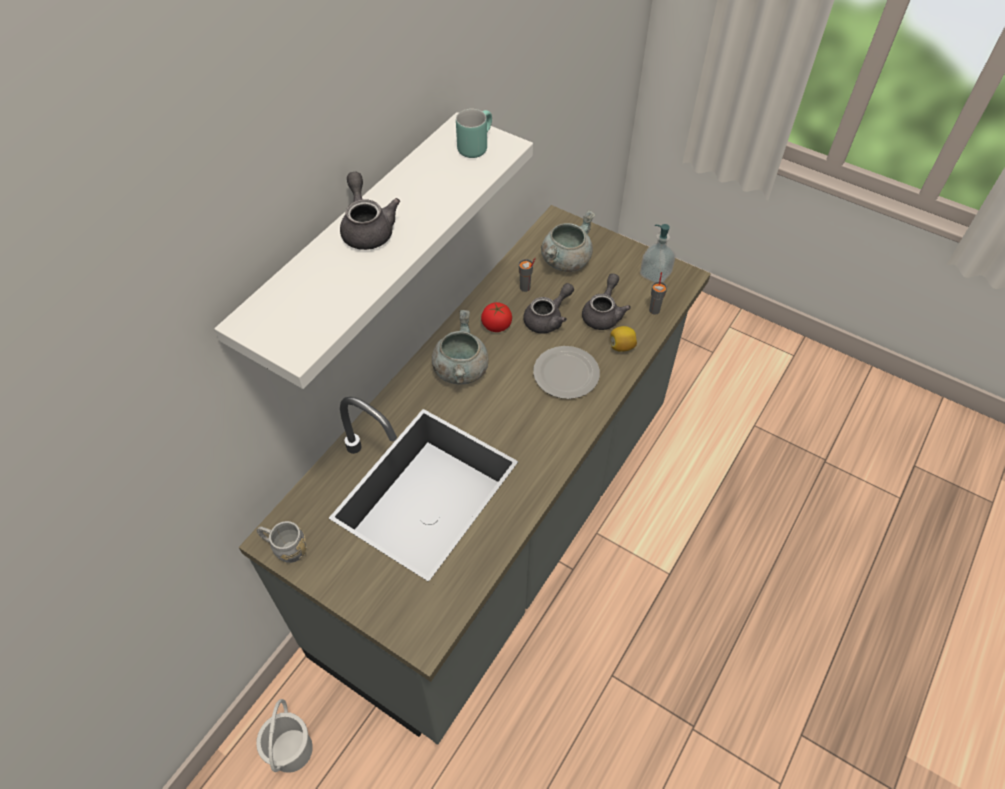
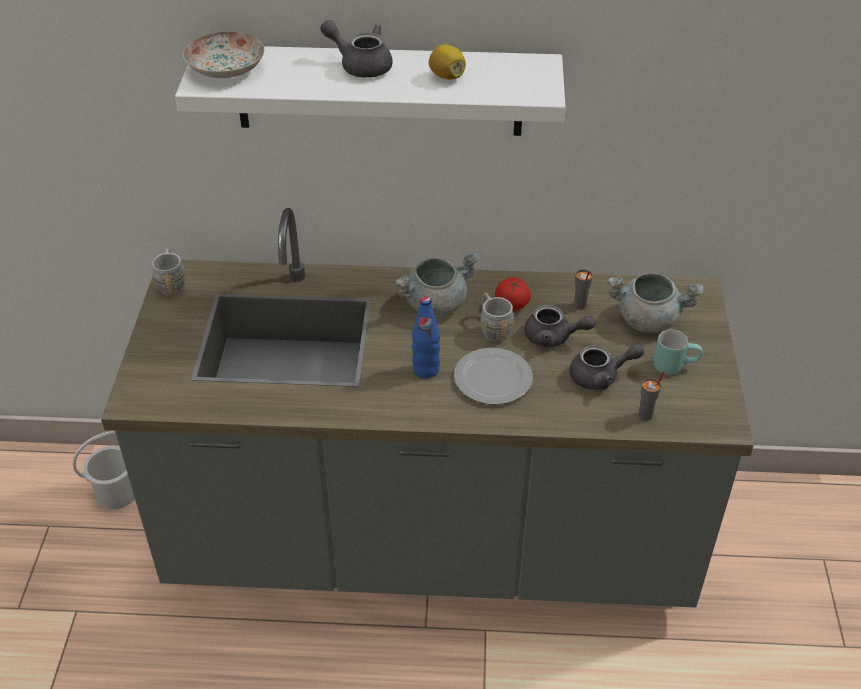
camera: 60 degrees right, 10 degrees down
(286, 320) = (227, 68): none -> plate
(367, 228) = (360, 65): grey teapot -> grey teapot turned 105 degrees counterclockwise
(474, 145) = (523, 78): turquoise mug -> turquoise mug (674, 365)
(513, 348) = (492, 328): none -> grey mug
(529, 410) = (426, 370): none -> blue bottle
(621, 346) = (567, 407): lemon -> lemon (447, 76)
(655, 274) = (701, 397): soap dispenser -> none

